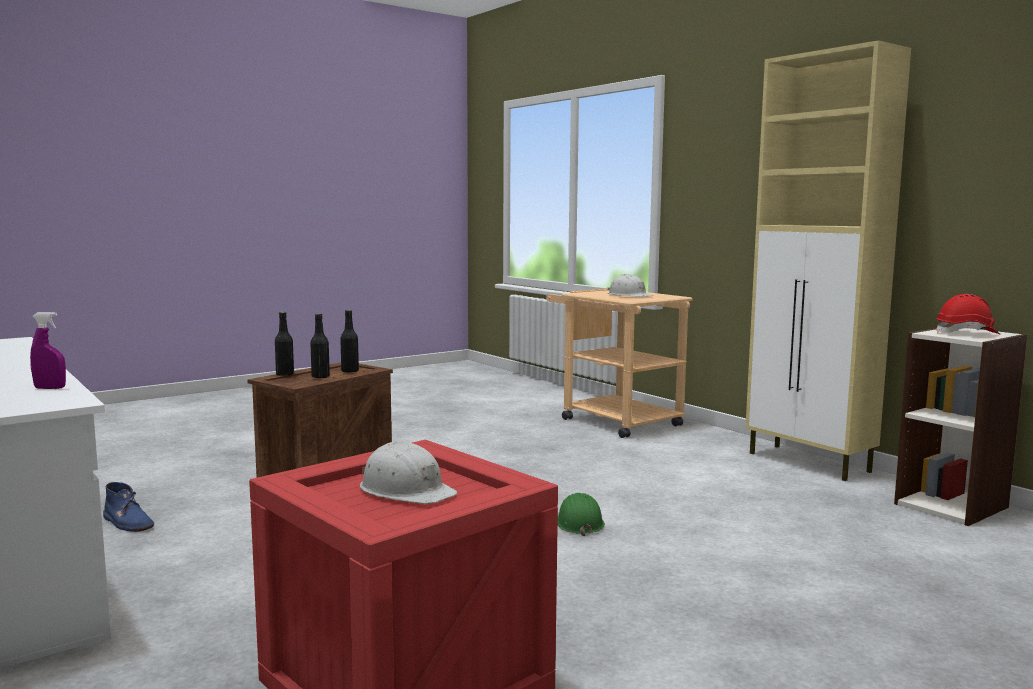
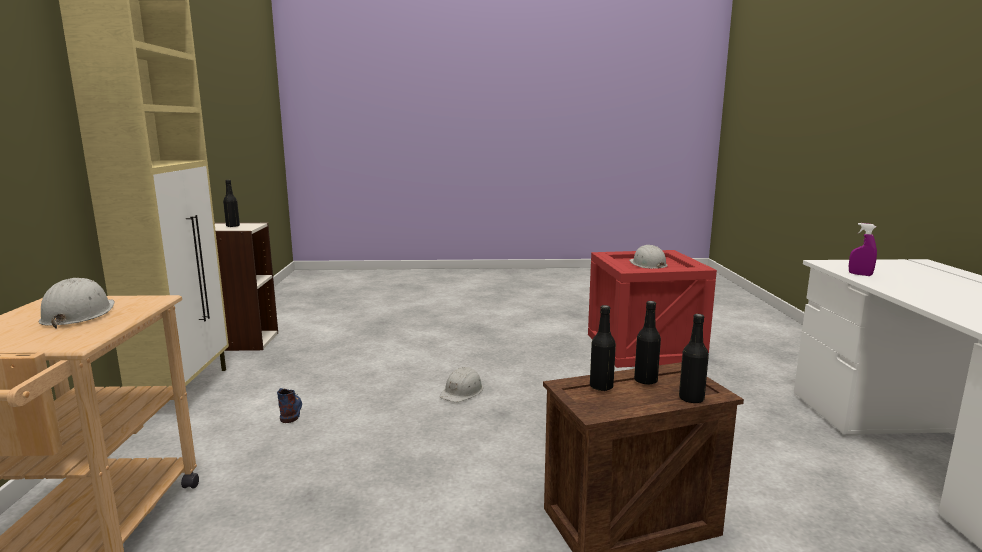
camera: 145 degrees left, 5 degrees up
(128, 522) = (864, 514): blue boot -> blue boot (289, 409)
(579, 523) = (462, 391): green hard hat -> white hard hat
(967, 333) = (233, 226): red hard hat -> black bottle

